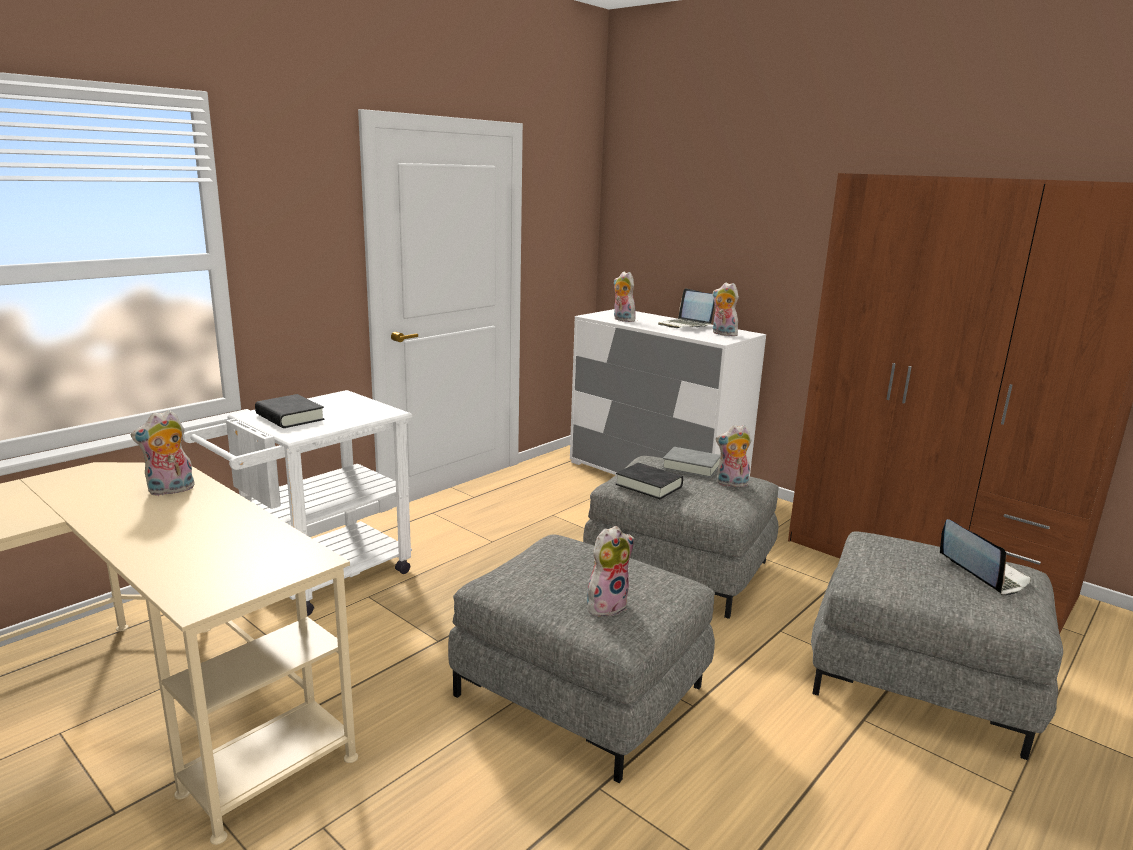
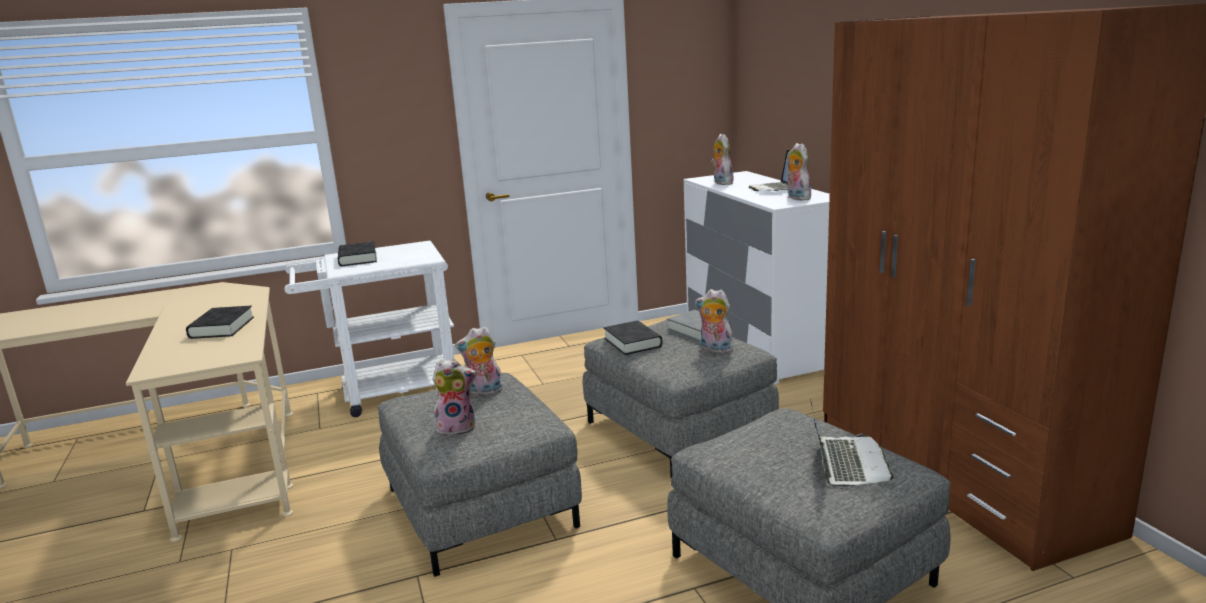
camera: 30 degrees right, 0 degrees up
(170, 491) = (233, 304): plush toy -> plush toy (483, 392)
(210, 526) = (222, 328): none -> black book

